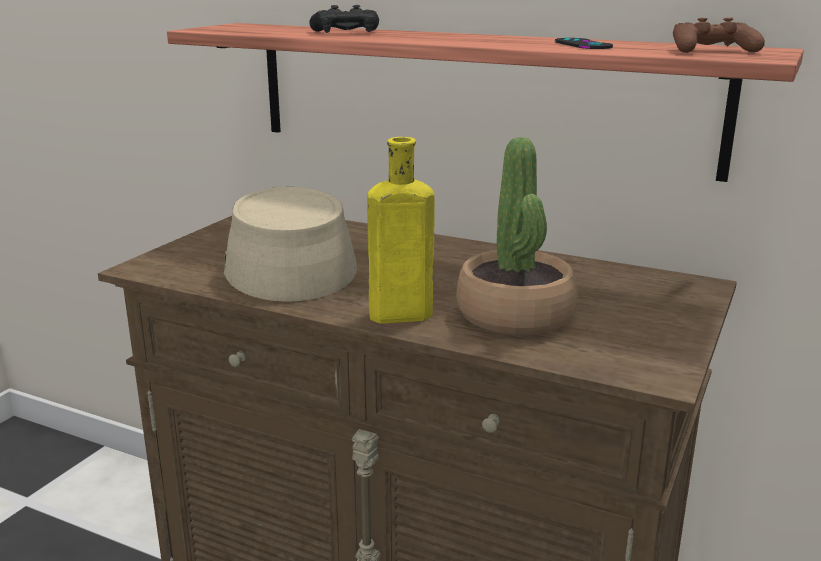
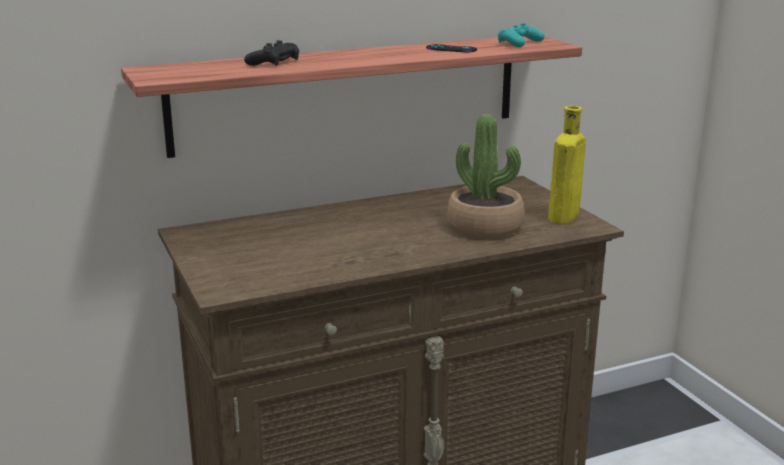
camera: 50 degrees left, 0 degrees up
(288, 264) = (305, 251): beige hat -> none
(395, 315) = (438, 250): yellow bottle -> yellow bottle (563, 218)
(712, 50) = (519, 43): brown game controller -> turquoise game controller

